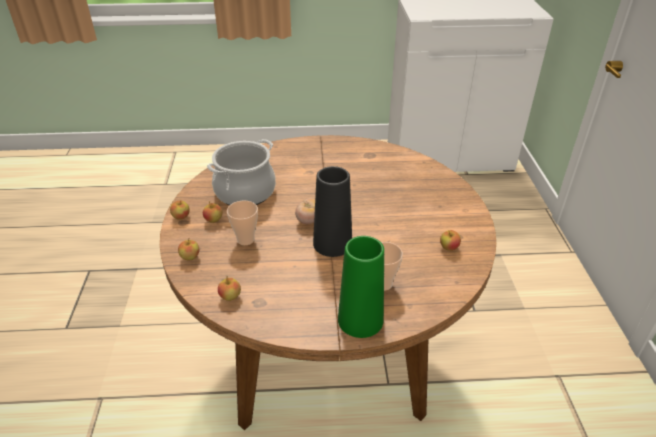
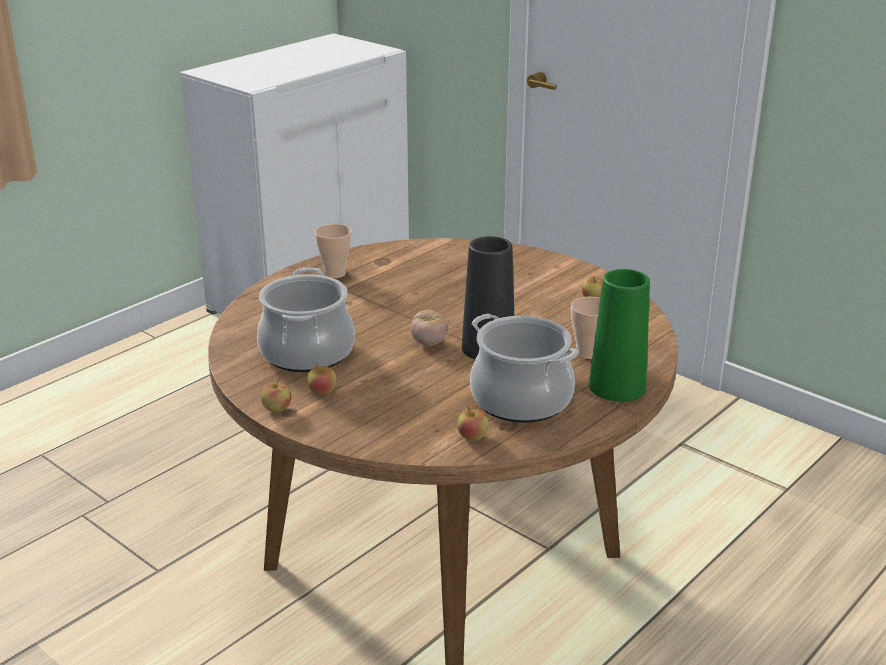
camera: 45 degrees left, 10 degrees down
(190, 257) = (364, 433): apple -> none
(245, 240) = (395, 389): cup -> cup (335, 274)
(292, 290) = (520, 400): none -> cooking pot

